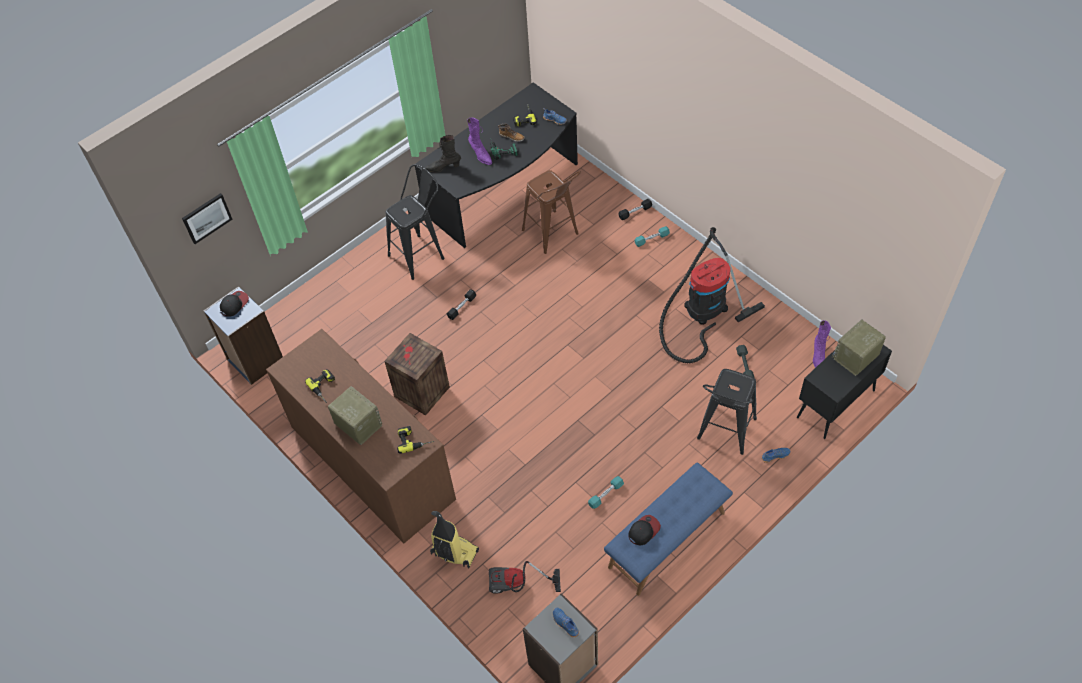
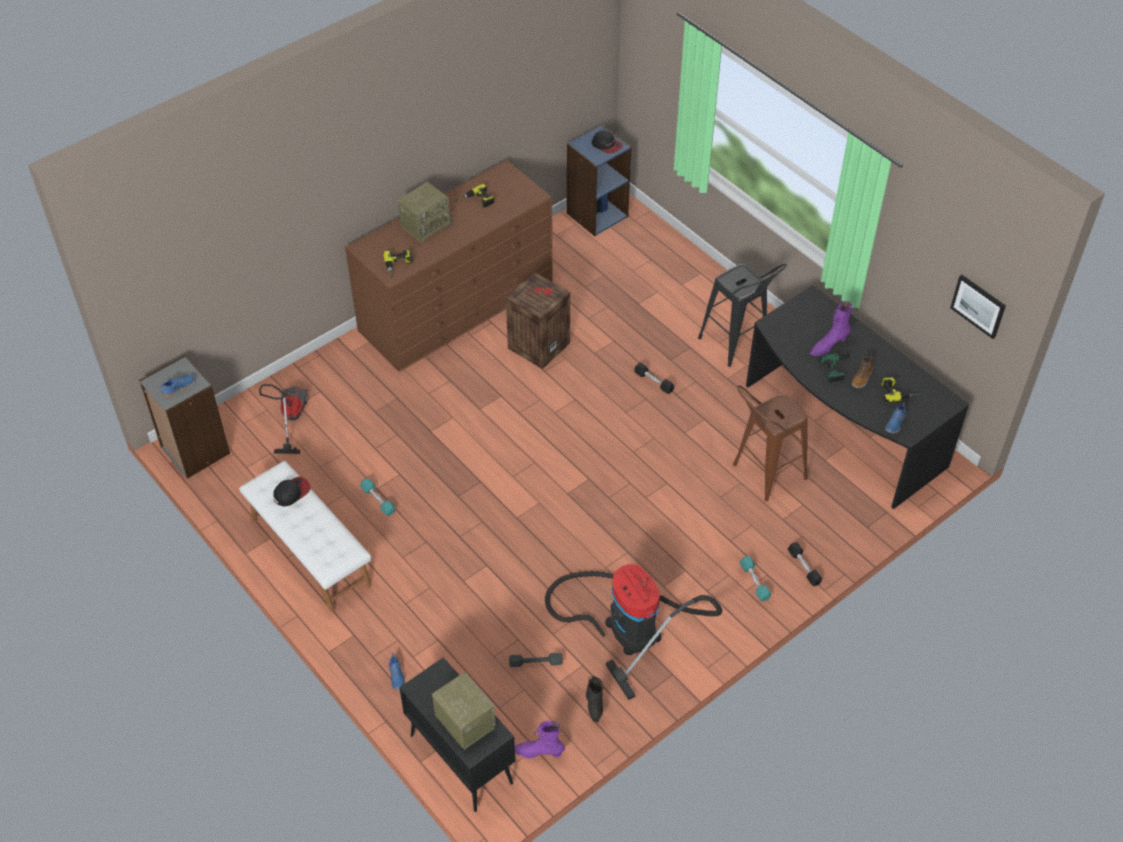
camera: 90 degrees right, 5 degrees down
(206, 218) = (657, 69): picture -> picture (978, 305)
(443, 167) = (806, 311): black boot -> black boot (594, 703)
(454, 552) = (338, 369): vacuum cleaner -> none
(643, 530) = (292, 492): cap -> cap turned 90 degrees counterclockwise
(667, 540) = (309, 552): blue bench -> white bench
(724, 434) = (436, 625): black stool -> none

